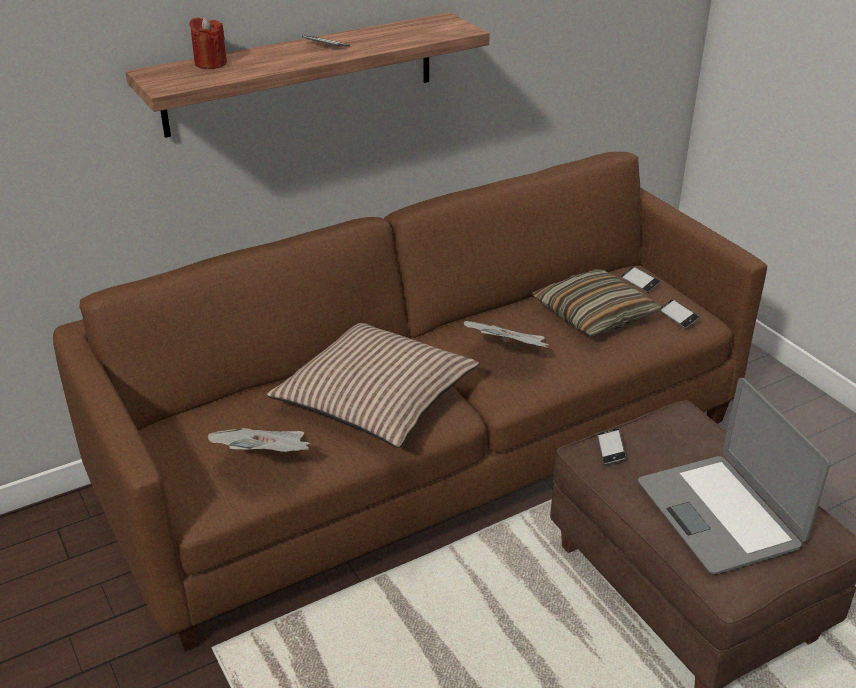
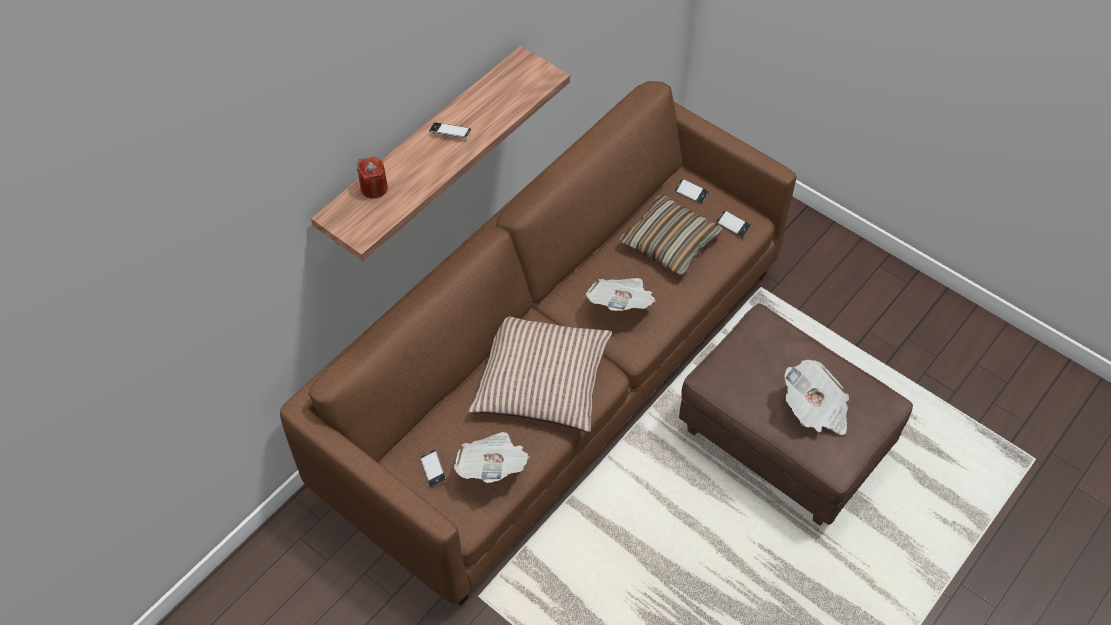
camera: 20 degrees left, 20 degrees up
(611, 449) = (725, 373): phone -> phone (433, 470)
(719, 514) = (815, 409): laptop -> newspaper

